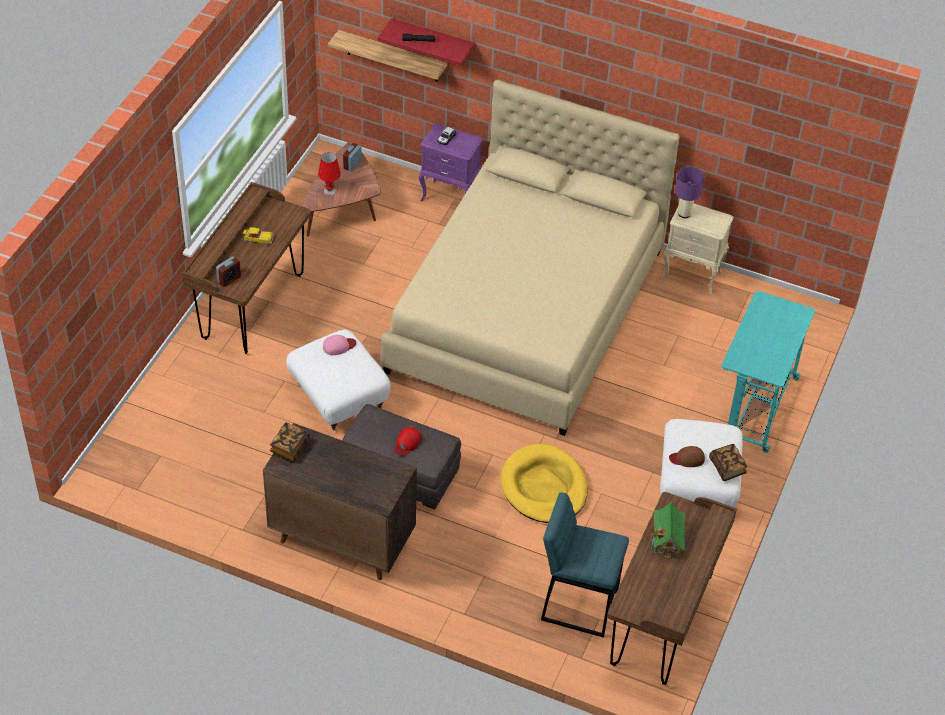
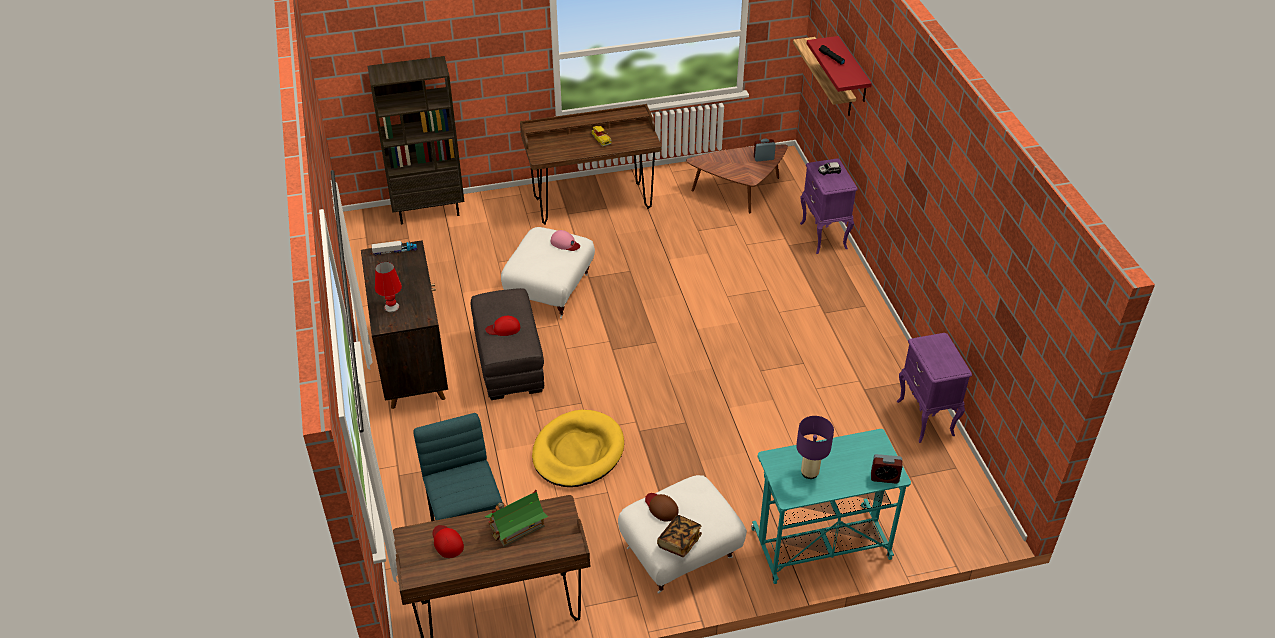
camera: 55 degrees right, 5 degrees down
(136, 421) = (429, 211): none -> brown bookcase
(229, 279) = (545, 147): alarm clock -> alarm clock (884, 477)
(289, 448) = (395, 251): book -> toy truck
(329, 191) = (723, 162): red table lamp -> red table lamp (391, 307)
(527, 310) = (758, 340): beige bed -> none
(649, 587) = (447, 542): none -> red cap
(684, 214) = (930, 342): purple table lamp -> purple table lamp (809, 473)
(692, 275) = (925, 418): beige nightstand -> purple nightstand

